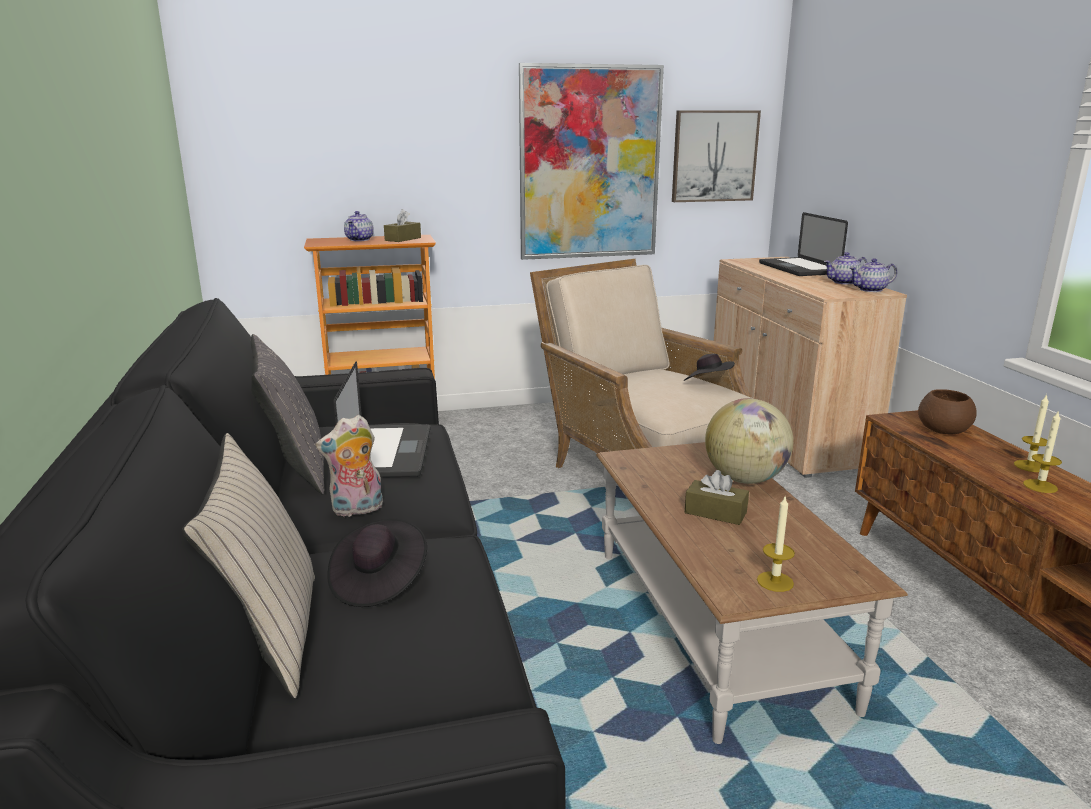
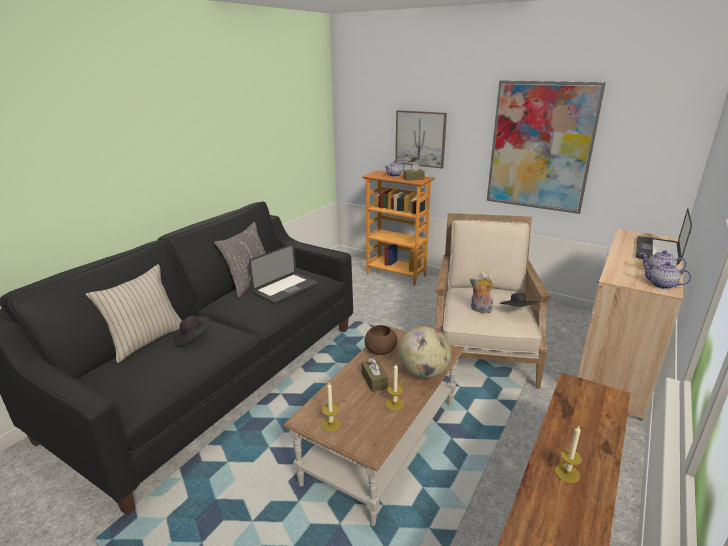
camera: 45 degrees right, 5 degrees up
(356, 510) = (238, 309): plush toy -> plush toy (480, 310)
(714, 156) = (642, 151): picture -> picture (420, 138)
(943, 431) = (590, 407): brown bowl -> brown bowl (380, 350)
(1029, 466) = (595, 459): candle -> candle (394, 404)

